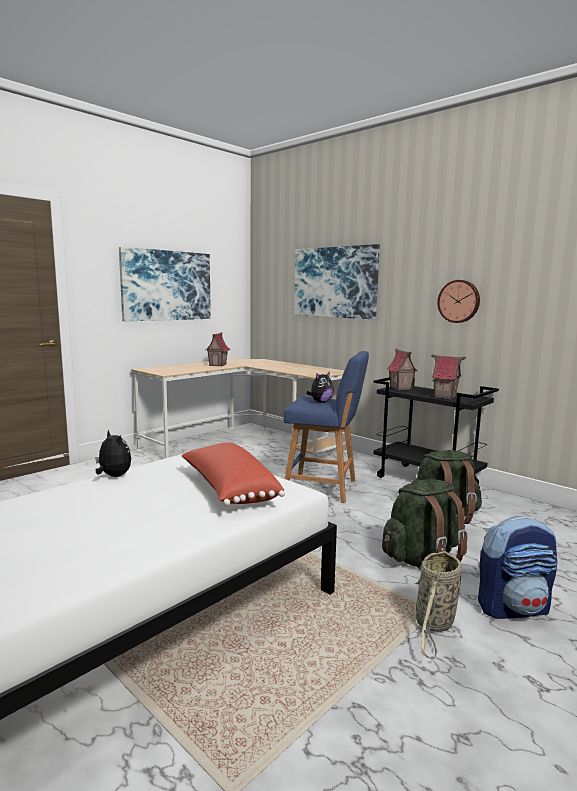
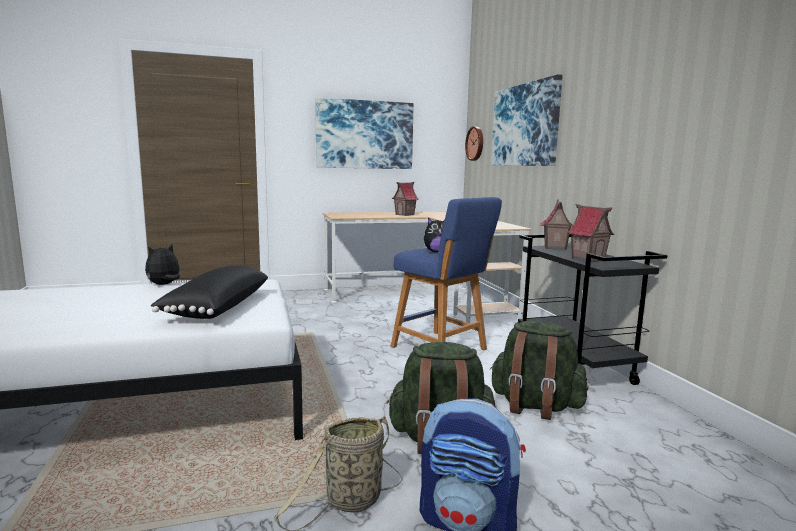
camera: 30 degrees right, 0 degrees up
(113, 476) = (164, 285): plush toy -> plush toy turned 120 degrees counterclockwise
(228, 489) = (216, 308): red pillow -> black pillow
(459, 301) = (633, 137): wall clock -> wall clock (475, 143)

